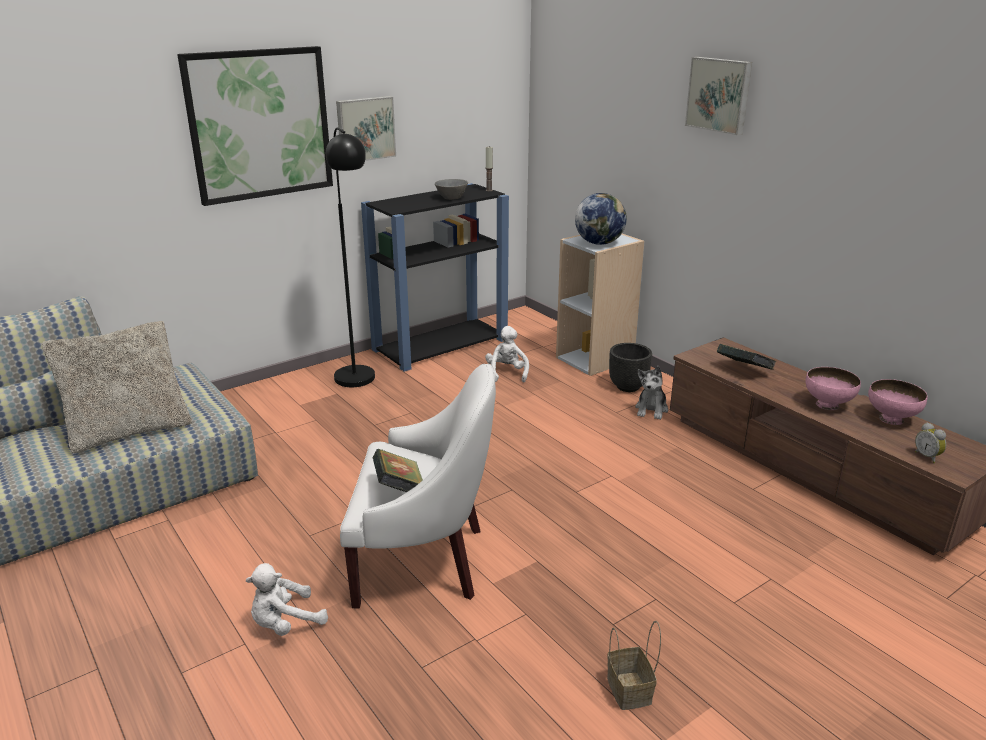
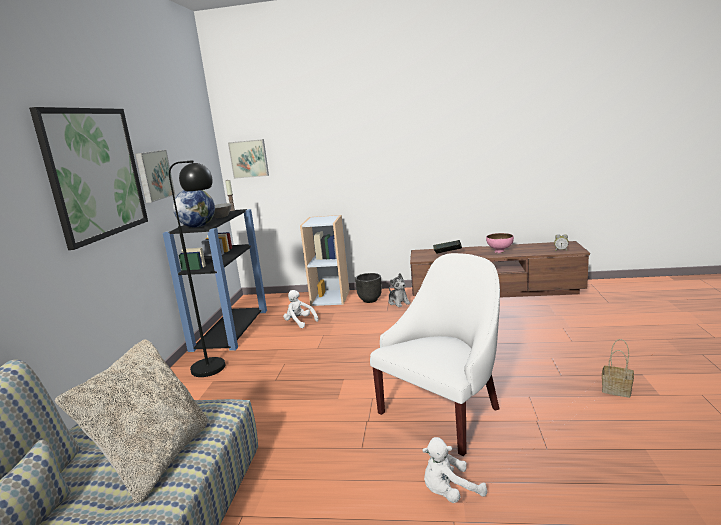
camera: 45 degrees left, 10 degrees down
(285, 623) = (450, 492): white plush toy -> white plush toy turned 60 degrees clockwise
(399, 490) = (452, 353): book -> none
(599, 243) = (324, 220): globe -> globe (197, 226)
(719, 95) = (376, 117): picture -> picture (249, 159)
(892, 419) = (526, 246): pink bowl -> none

